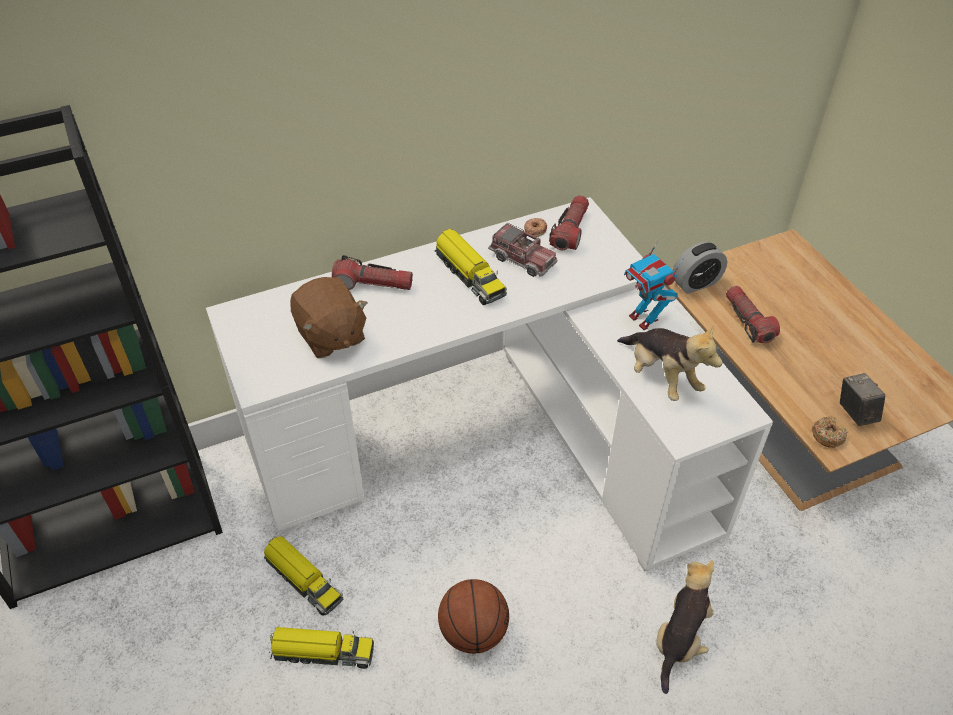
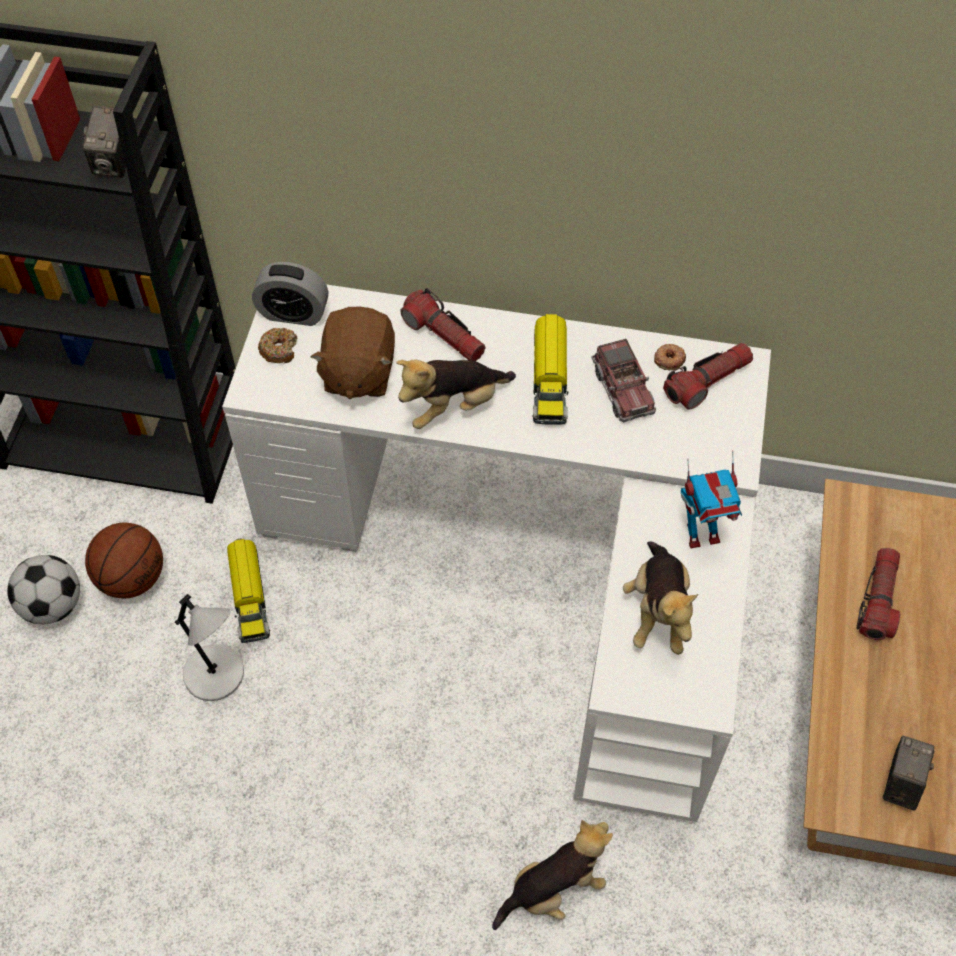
camera: 35 degrees right, 10 degrees up
(69, 228) = (114, 162): none -> camera
(139, 685) = (53, 605): none -> football
(322, 652) = (217, 675): toy truck -> grey table lamp
(419, 322) = (453, 406): none -> plush toy
(473, 631) = (362, 746): basketball -> basketball (132, 577)
(644, 319) = (701, 534): toy robot -> toy robot turned 105 degrees counterclockwise
(695, 283) = (859, 517): alarm clock -> alarm clock (293, 313)
(827, 435) = (839, 787): donut -> donut (279, 349)

